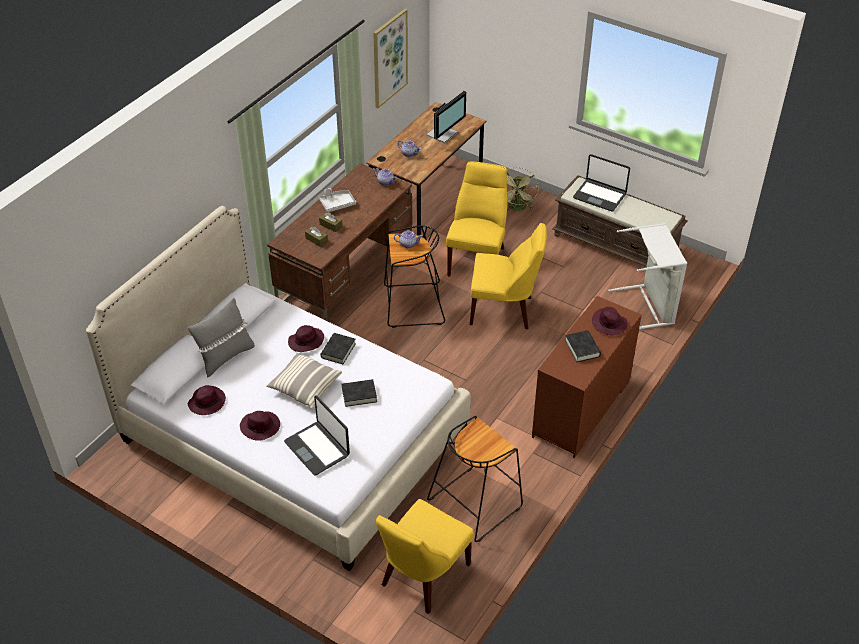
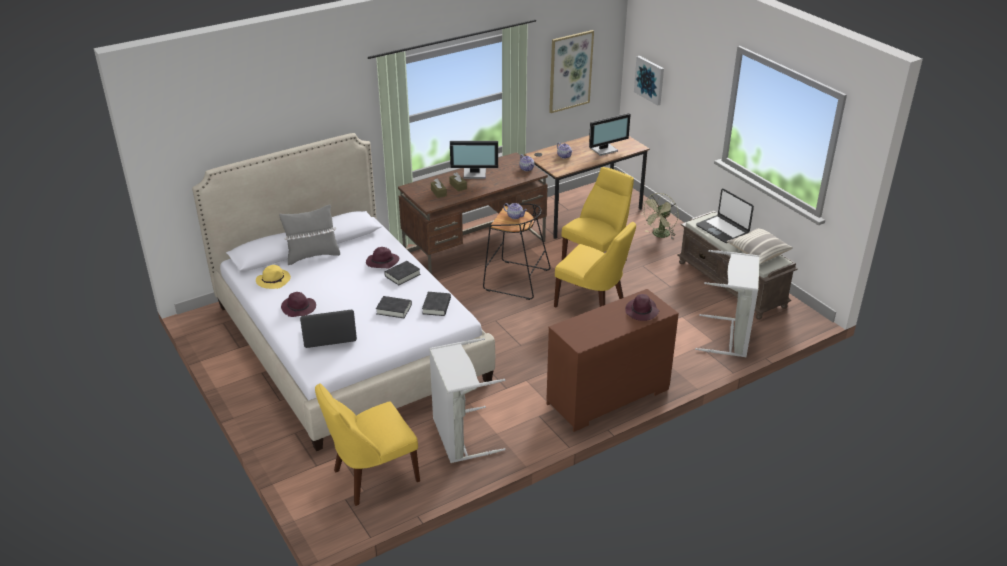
camera: 25 degrees right, 10 degrees down
(207, 402) = (274, 280): purple hat -> yellow hat
(304, 386) = (355, 291): pillow -> pillow (758, 252)
(317, 448) = (329, 335): laptop -> laptop turned 90 degrees clockwise
(337, 204) = (475, 174): grey tray -> monitor
(470, 47) = (649, 80): none -> picture
(475, 502) = (459, 436): black stool -> grey laundry basket
(582, 348) = (601, 322): black book -> black book (436, 306)

